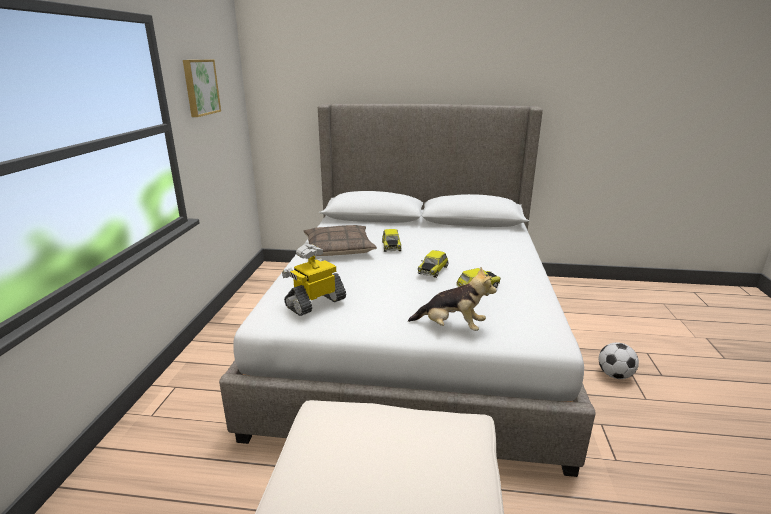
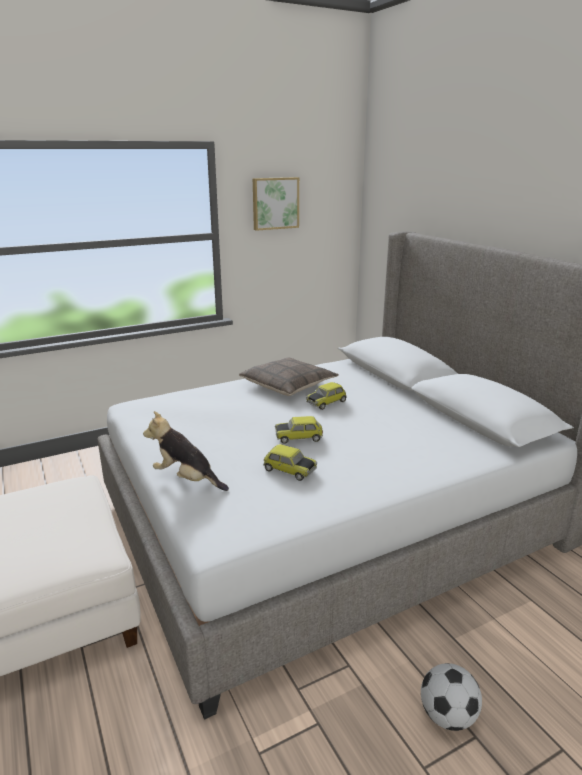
camera: 55 degrees right, 0 degrees up
(315, 302) = (167, 410): toy robot -> none
(451, 327) = (187, 479): plush toy -> plush toy turned 135 degrees clockwise

